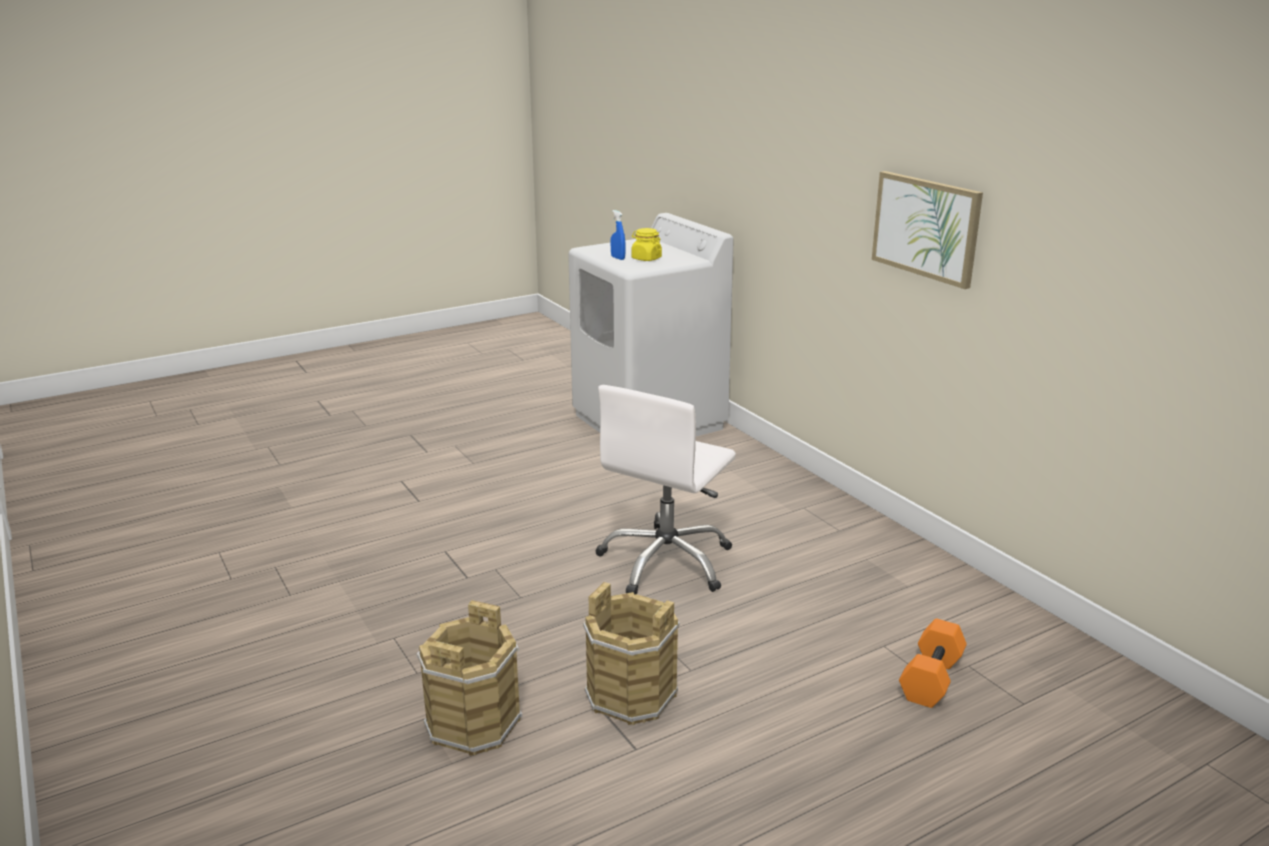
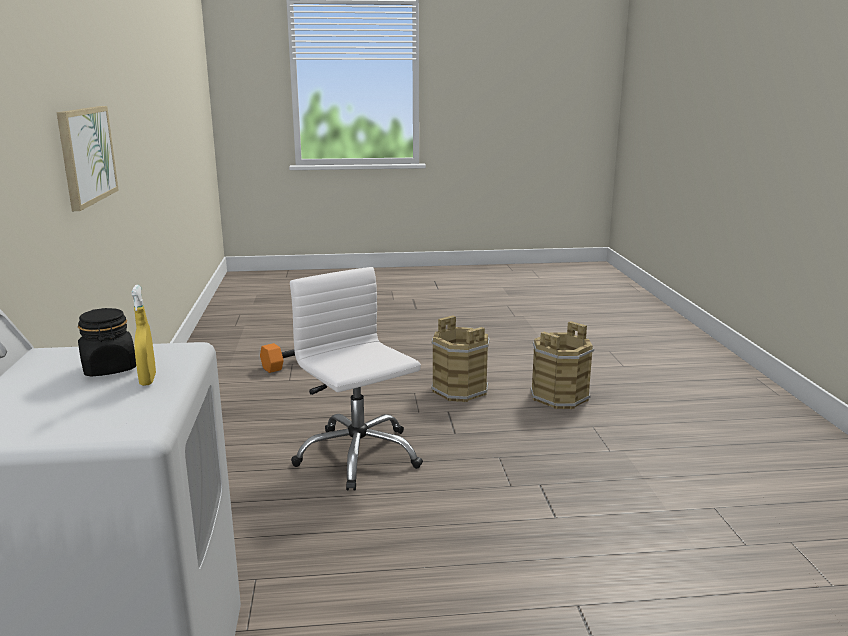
camera: 155 degrees left, 5 degrees down
(618, 258) = (148, 380): blue spray bottle -> yellow spray bottle
(646, 259) = (109, 368): yellow jar -> black jar
(666, 562) = (358, 456): white office chair -> white office chair turned 90 degrees counterclockwise

